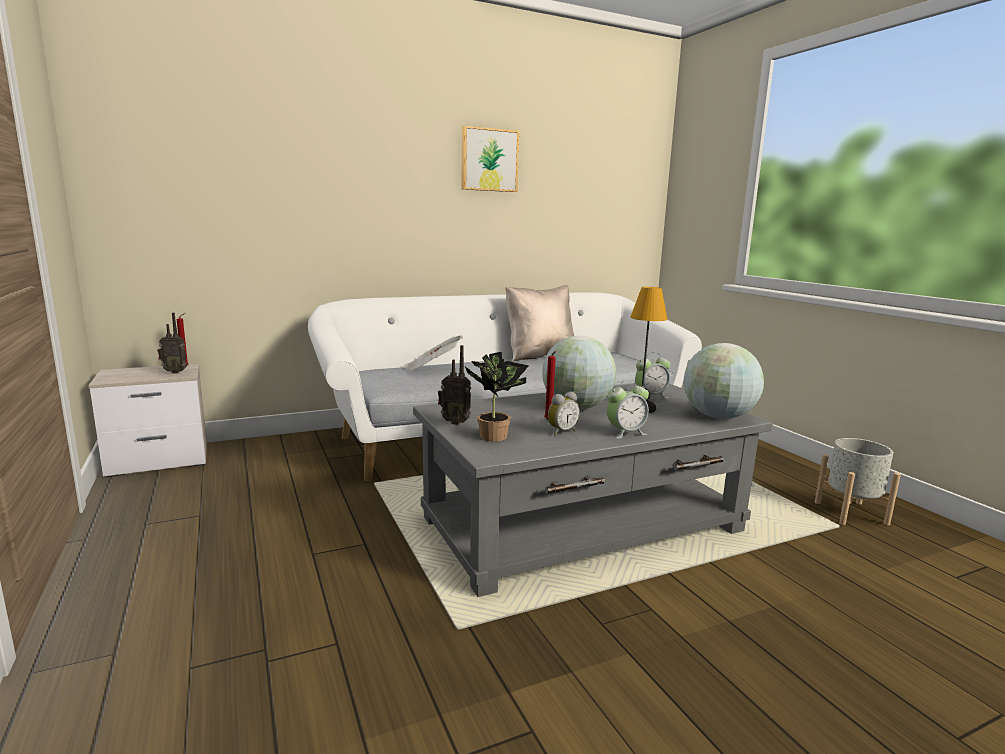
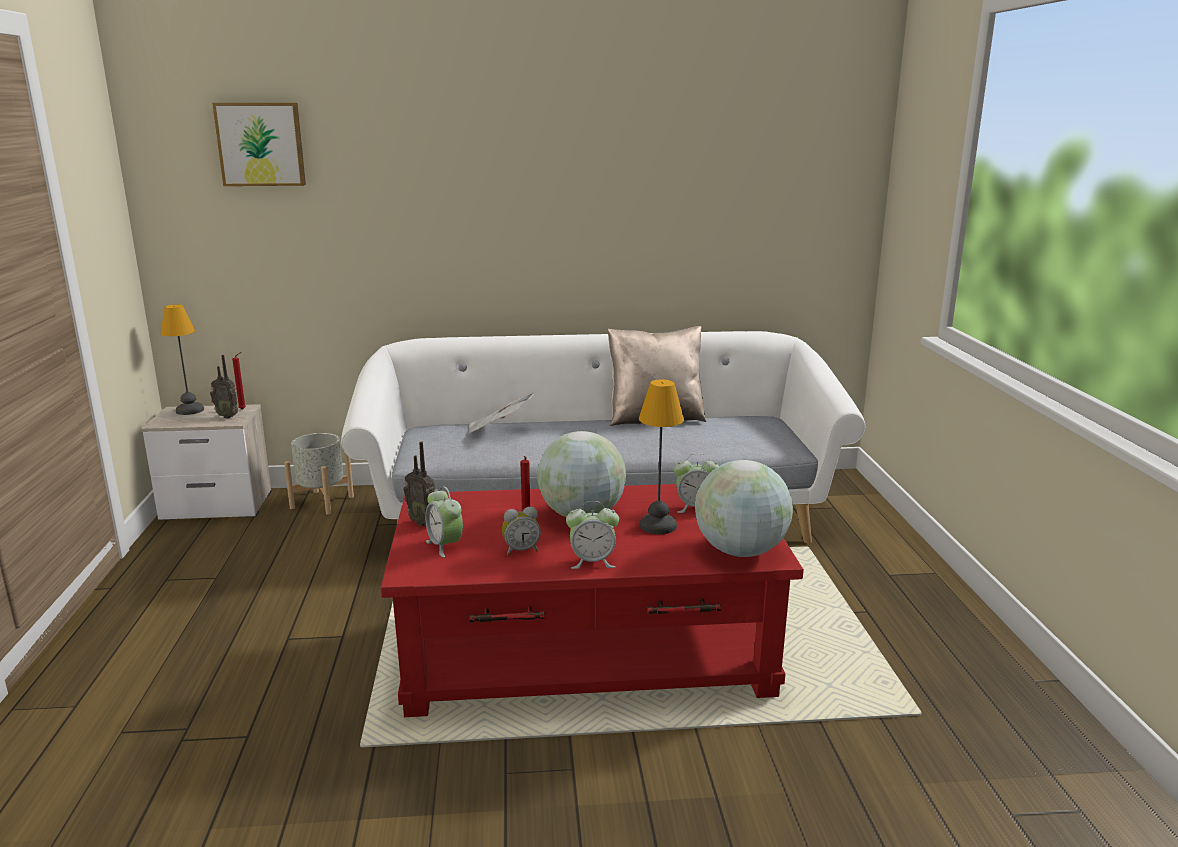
camera: 20 degrees right, 5 degrees up
(129, 370) = (189, 410): none -> table lamp
(489, 160) = (603, 159): picture -> picture (261, 144)
(494, 435) = (445, 546): potted plant -> alarm clock
(584, 525) = (588, 654): grey coffee table -> red coffee table
(850, 513) = (961, 698): grey planter -> grey planter (322, 502)

